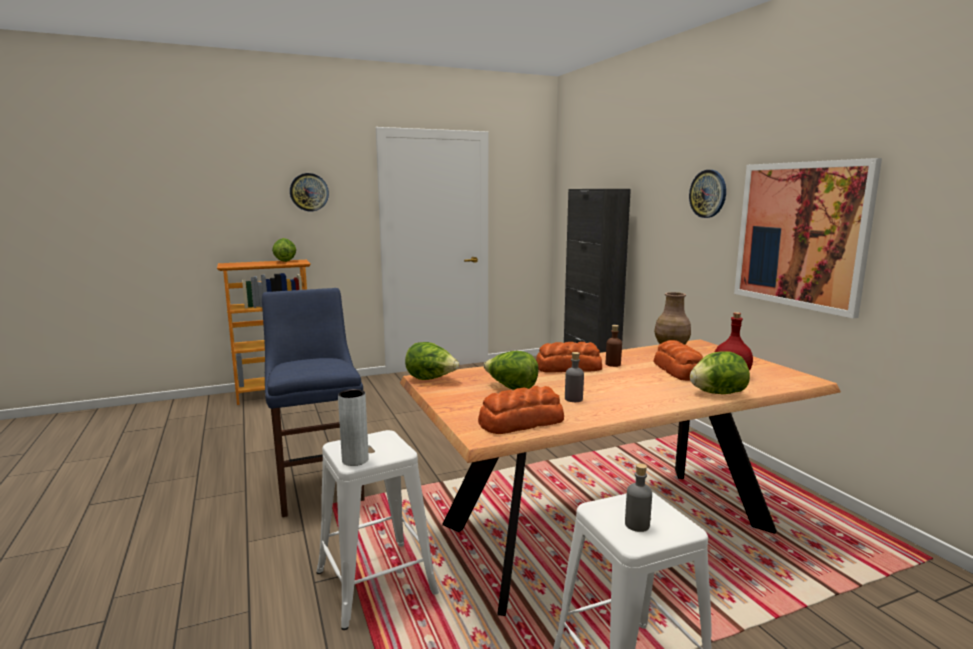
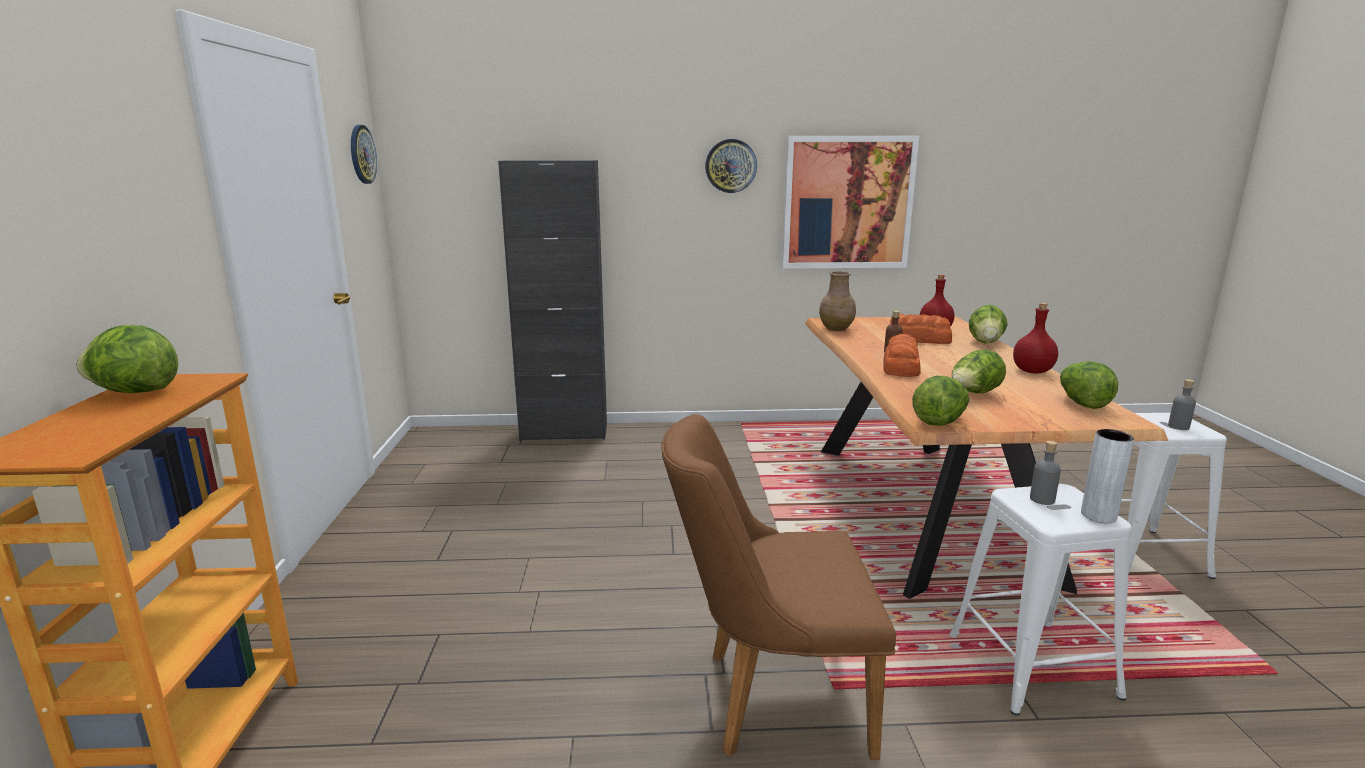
camera: 70 degrees left, 5 degrees up
(309, 192) = (96, 183): wall clock -> wall clock (362, 154)
(319, 486) = (769, 699): blue stool -> brown chair
(520, 422) = (1082, 403): bread -> lettuce
(573, 399) = (1008, 379): grey bottle -> grey bottle (1042, 499)
(618, 409) = (1033, 371): none -> red bottle

